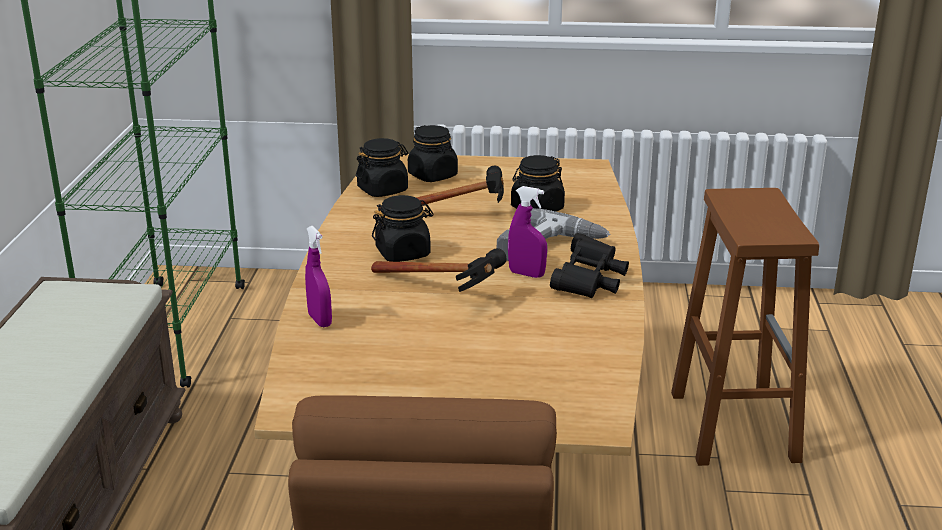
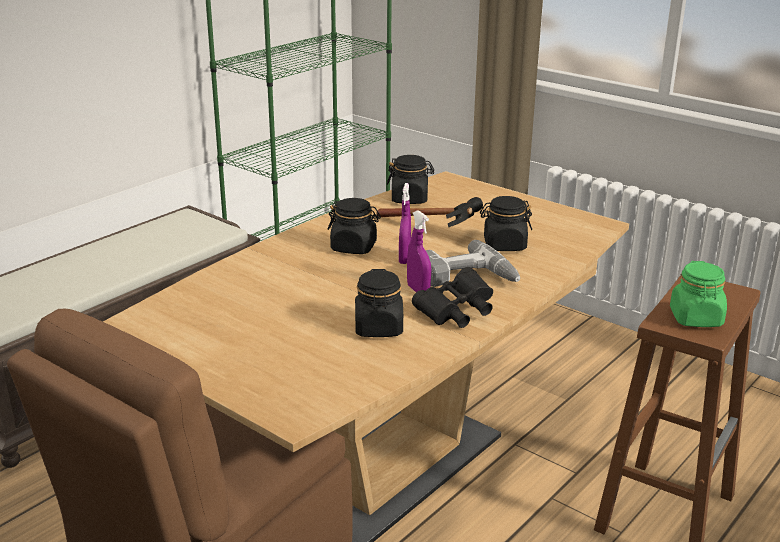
camera: 35 degrees right, 0 degrees up
(320, 320) = (229, 275): purple spray bottle -> purple spray bottle (404, 259)
(433, 176) = (462, 198): black jar -> black jar (379, 328)
(447, 294) = (338, 286): hammer -> none
(768, 225) = (696, 318): none -> green jar

